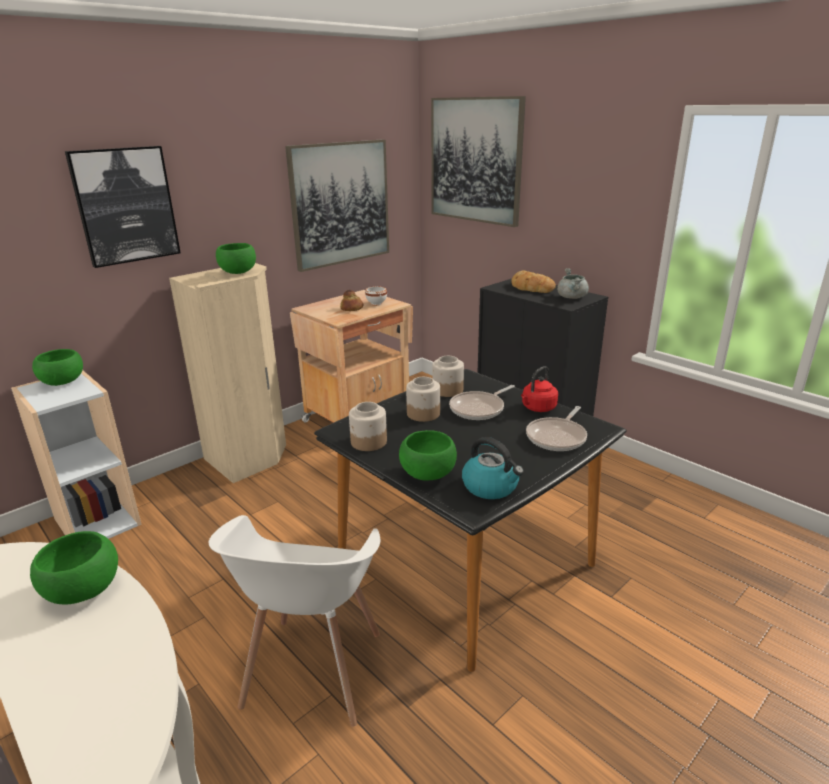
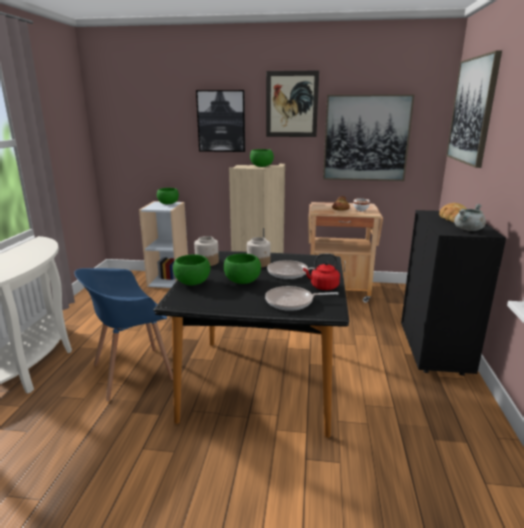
camera: 50 degrees right, 5 degrees down
(83, 590) = (31, 257): green bowl -> green bowl (242, 281)
(238, 164) = (291, 104): none -> picture
(313, 671) = (131, 373): white chair -> blue chair
(447, 390) = (298, 260): jar -> none
(491, 487) = (201, 300): kettle -> none

